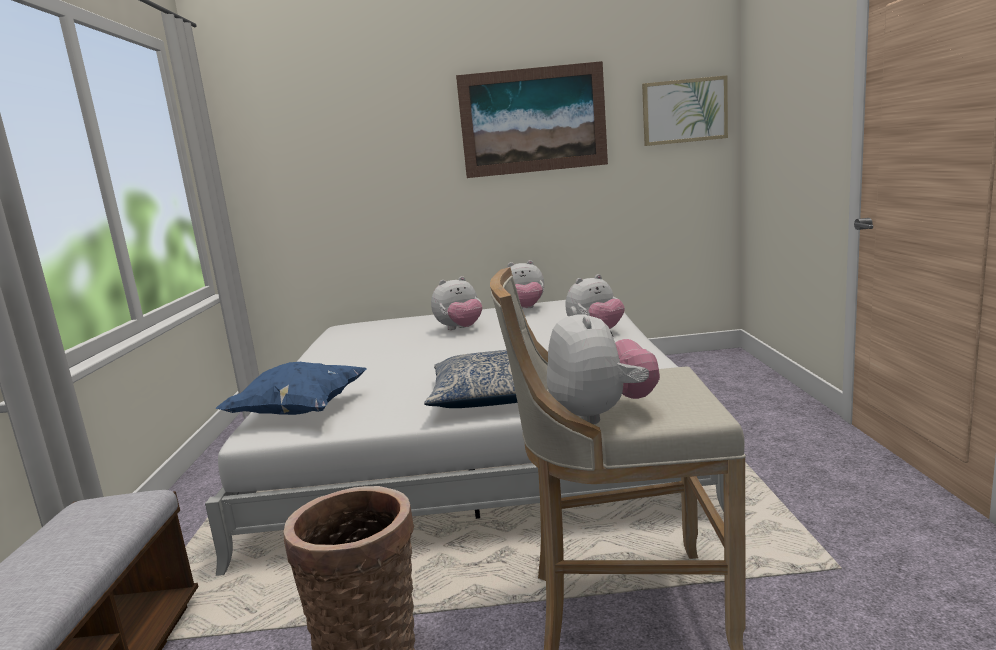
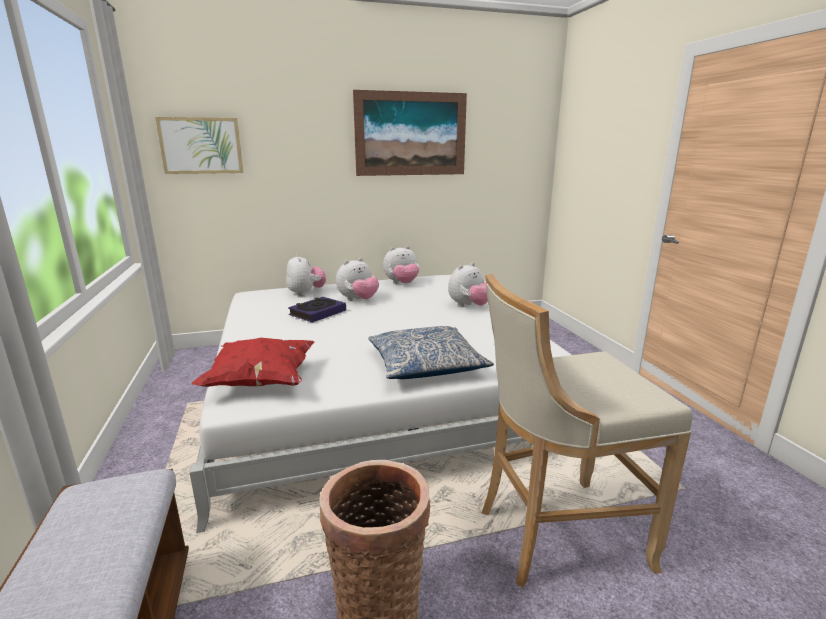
camera: 15 degrees left, 5 degrees up
(299, 412) = (260, 382): blue pillow -> red pillow
(403, 344) = (317, 313): none -> book
(601, 414) = (581, 400): plush toy -> plush toy (306, 293)
(684, 111) = (520, 139): picture -> picture (201, 146)

